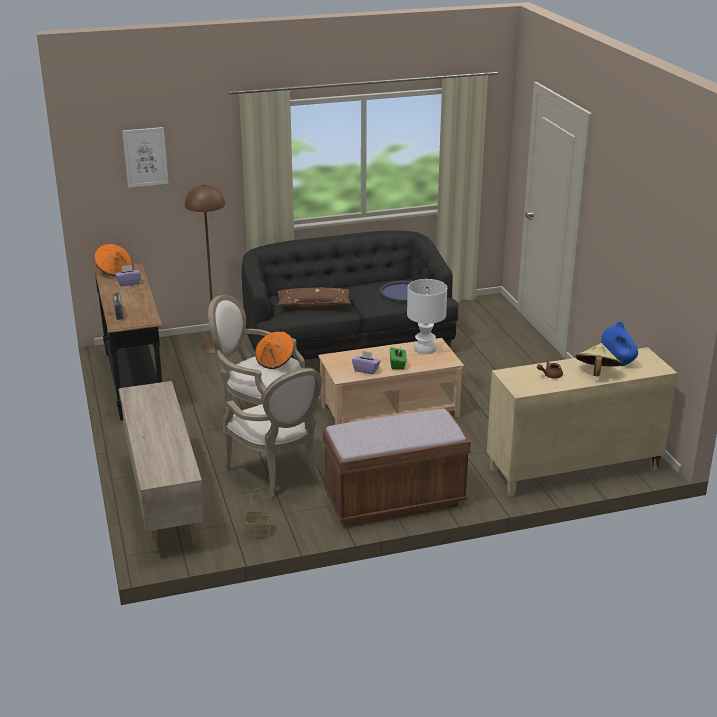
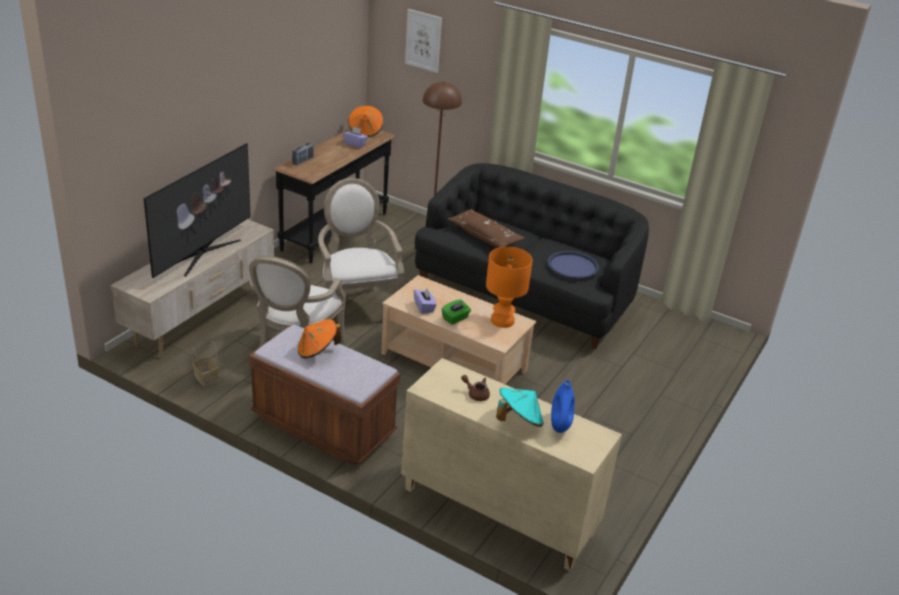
camera: 45 degrees right, 5 degrees up
(159, 426) = (202, 253): none -> television
(275, 361) = (373, 260): orange hat -> orange hat (317, 351)
(425, 349) = (503, 321): white table lamp -> orange table lamp
(596, 373) = (518, 420): beige hat -> turquoise hat

